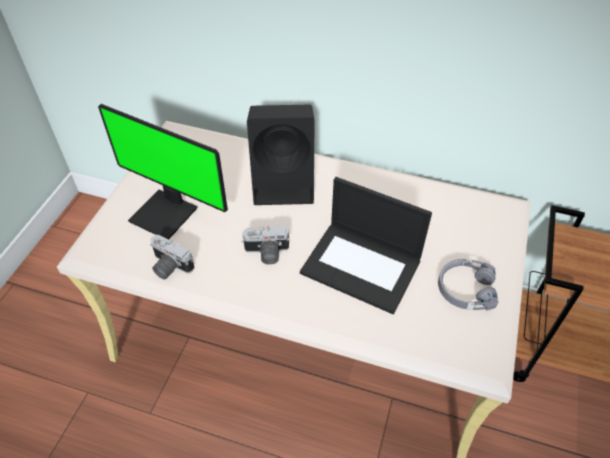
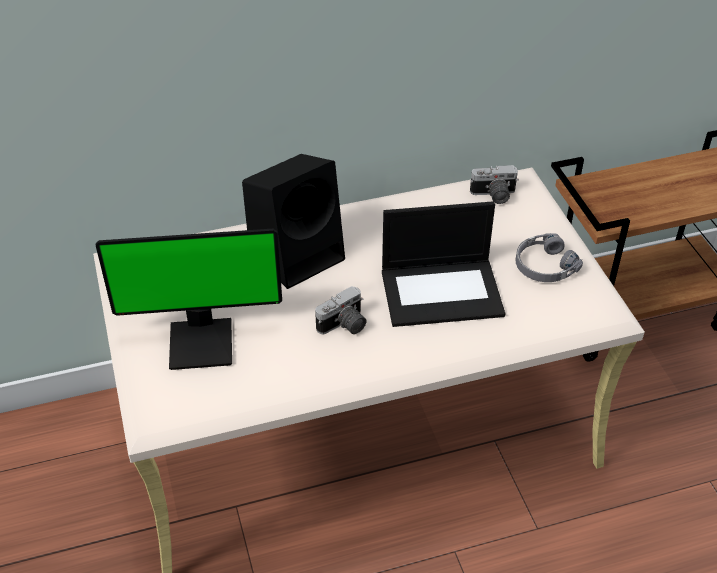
camera: 35 degrees left, 5 degrees down
(169, 267) = (259, 387): camera -> camera (493, 196)

